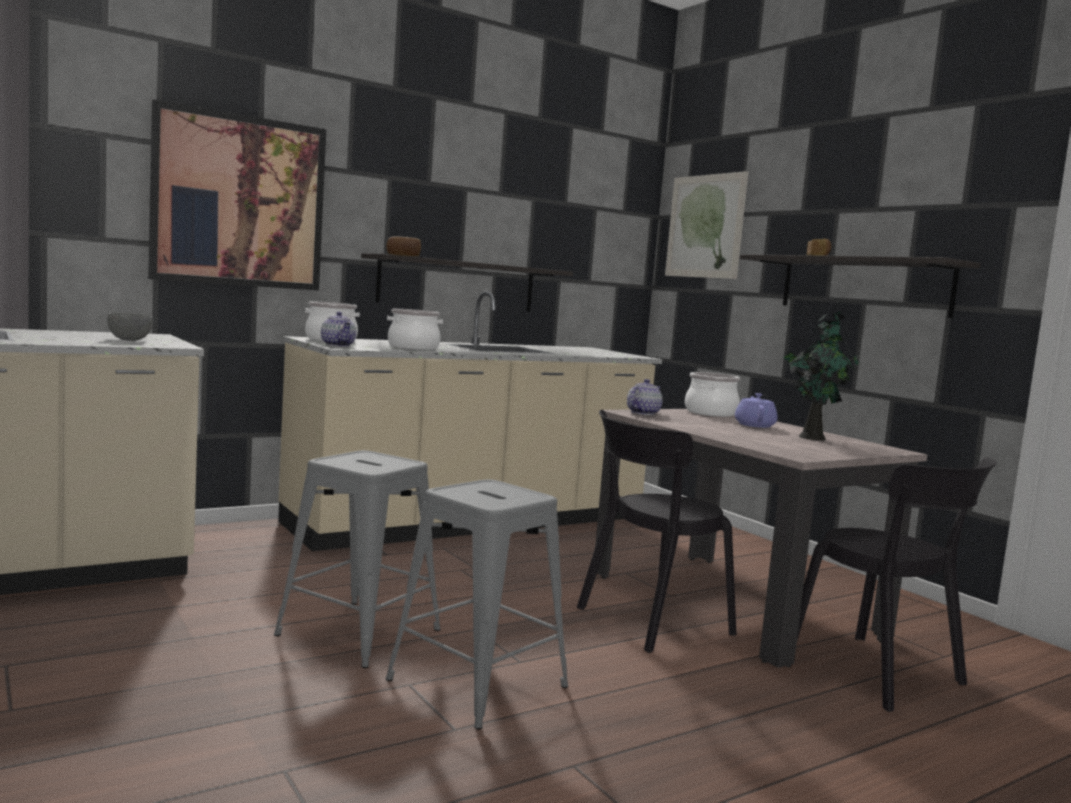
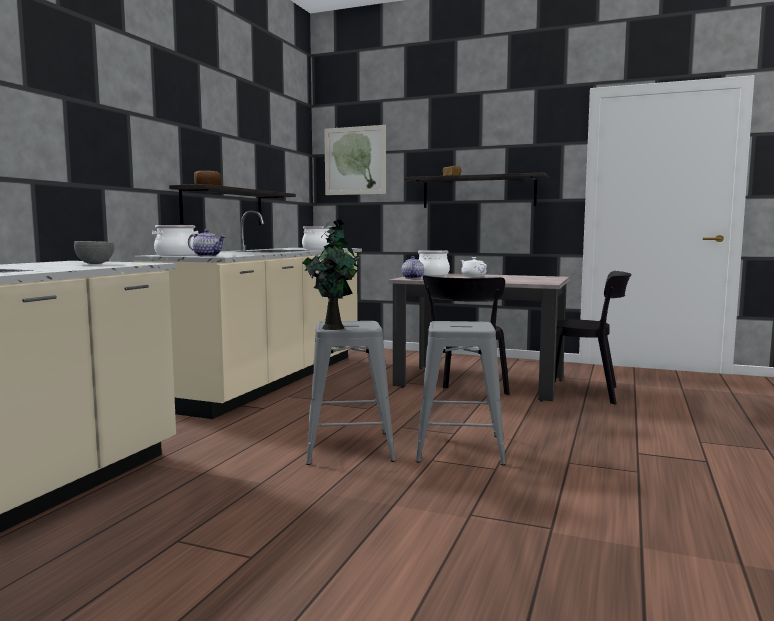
camera: 35 degrees left, 0 degrees up
(239, 201) = (89, 142): picture -> none
(413, 348) = (246, 253): cooking pot -> cooking pot (317, 248)
(754, 425) = (473, 276): purple teapot -> white teapot
(812, 437) = (513, 277): potted plant -> potted plant (333, 327)

